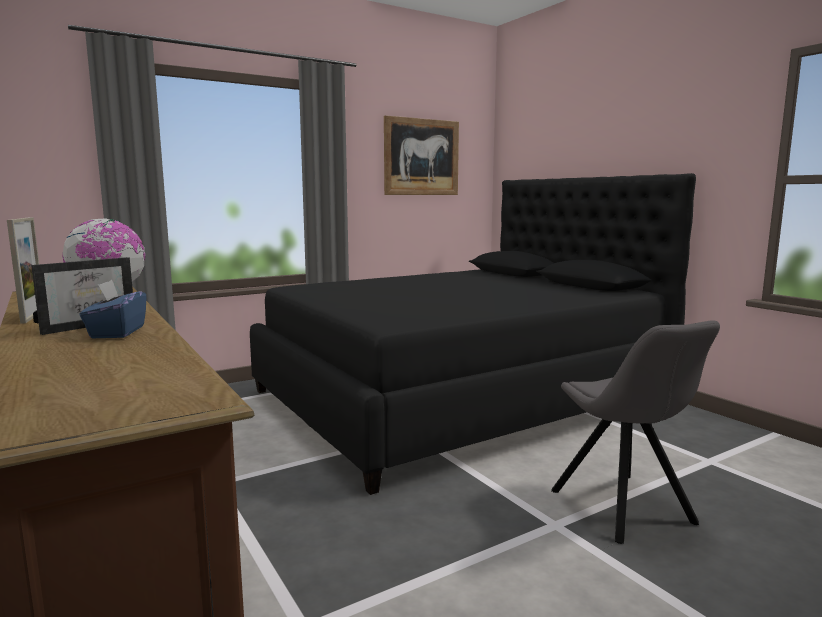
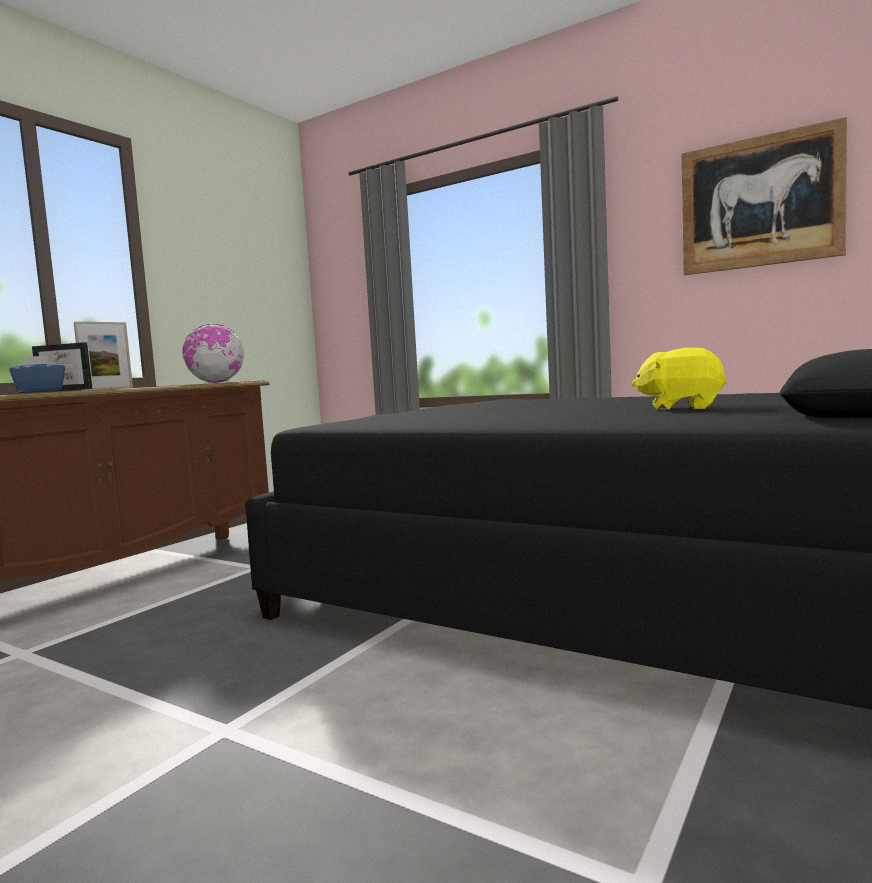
camera: 65 degrees right, 5 degrees down
(514, 288) = (681, 408): none -> yellow plush toy
(623, 507) = (307, 780): grey chair -> none

